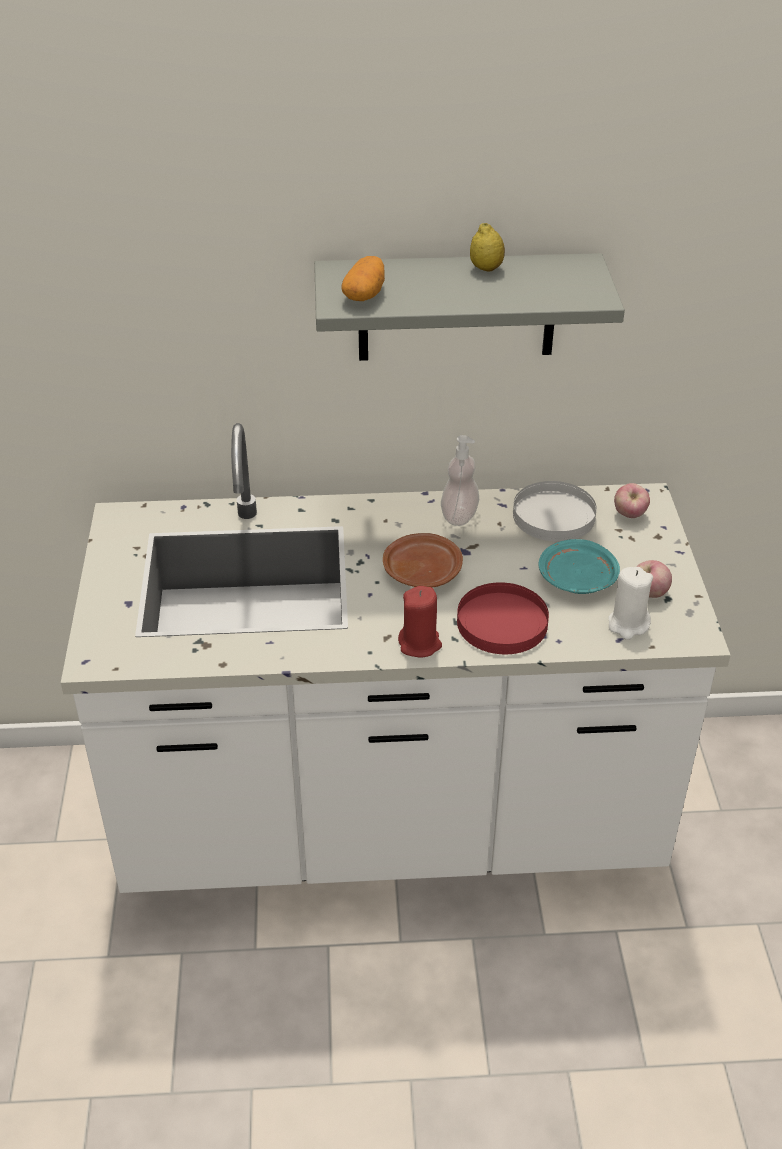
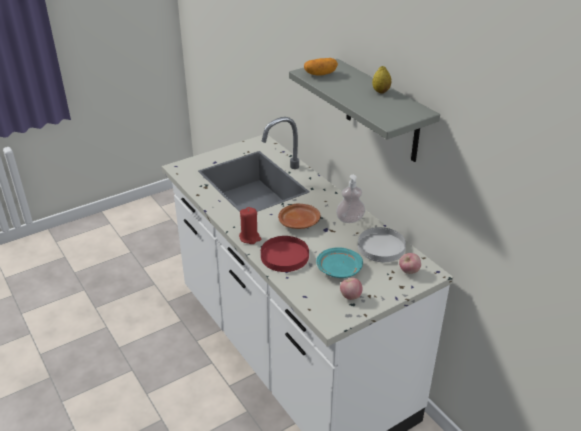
camera: 60 degrees right, 5 degrees down
(628, 624) = (318, 296): white candle -> none

